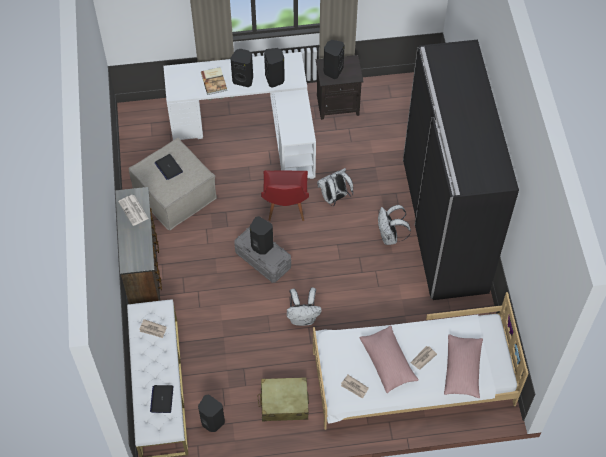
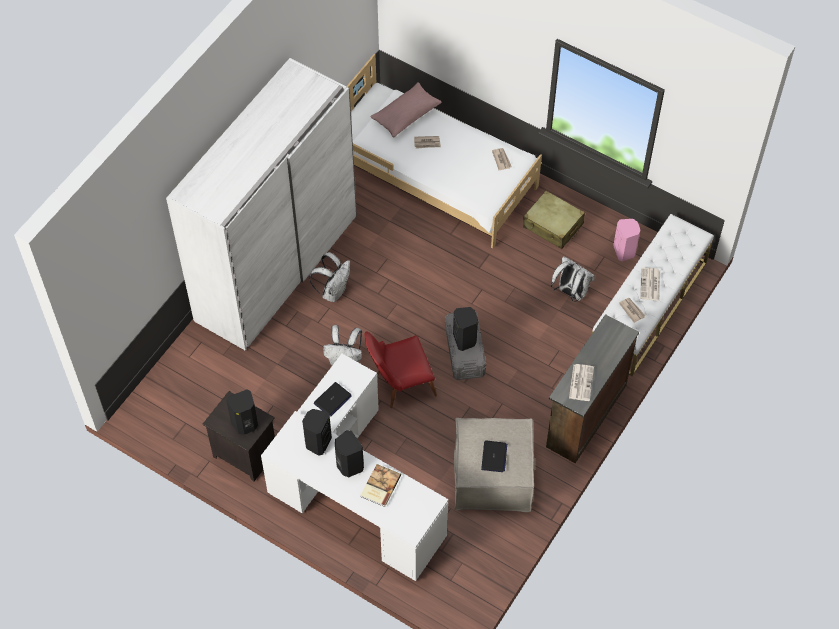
camera: 140 degrees left, 0 degrees up
(153, 360) = (650, 285): none -> newspaper
(162, 399) = (667, 250): laptop -> laptop (332, 400)
(212, 422) = (624, 251): black speaker -> pink speaker
(285, 208) = (399, 384): red chair -> red chair turned 150 degrees counterclockwise
(303, 318) = (476, 278): white backpack -> white backpack (570, 292)
(388, 363) = (458, 158): pink pillow -> none
(444, 225) = (276, 267): black wardrobe -> white wardrobe

